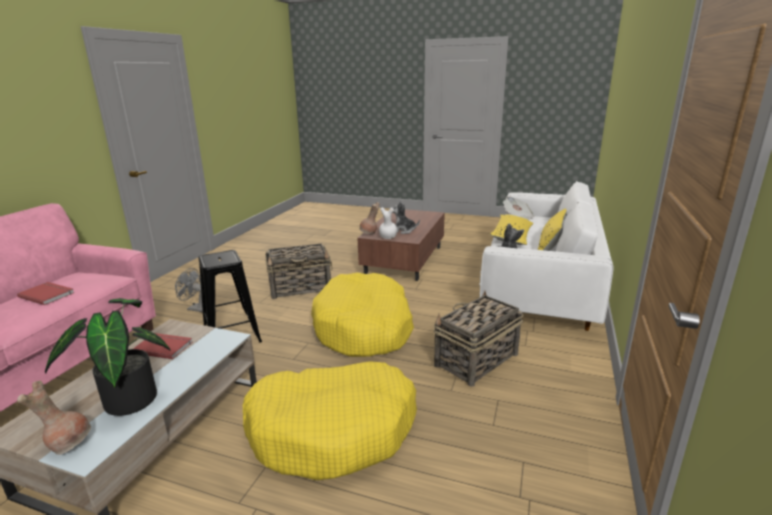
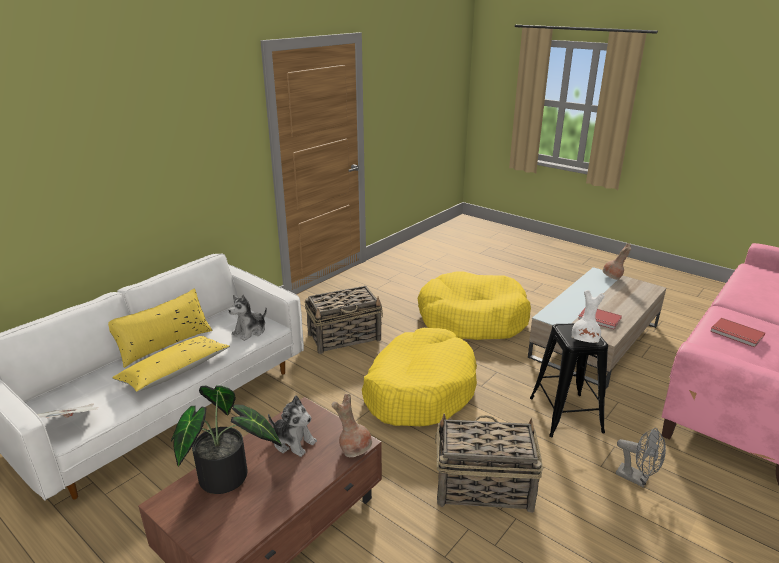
camera: 160 degrees left, 5 degrees up
(126, 399) = (599, 291): potted plant -> potted plant (227, 480)
(387, 237) = (333, 428): white vase -> white vase (585, 341)

